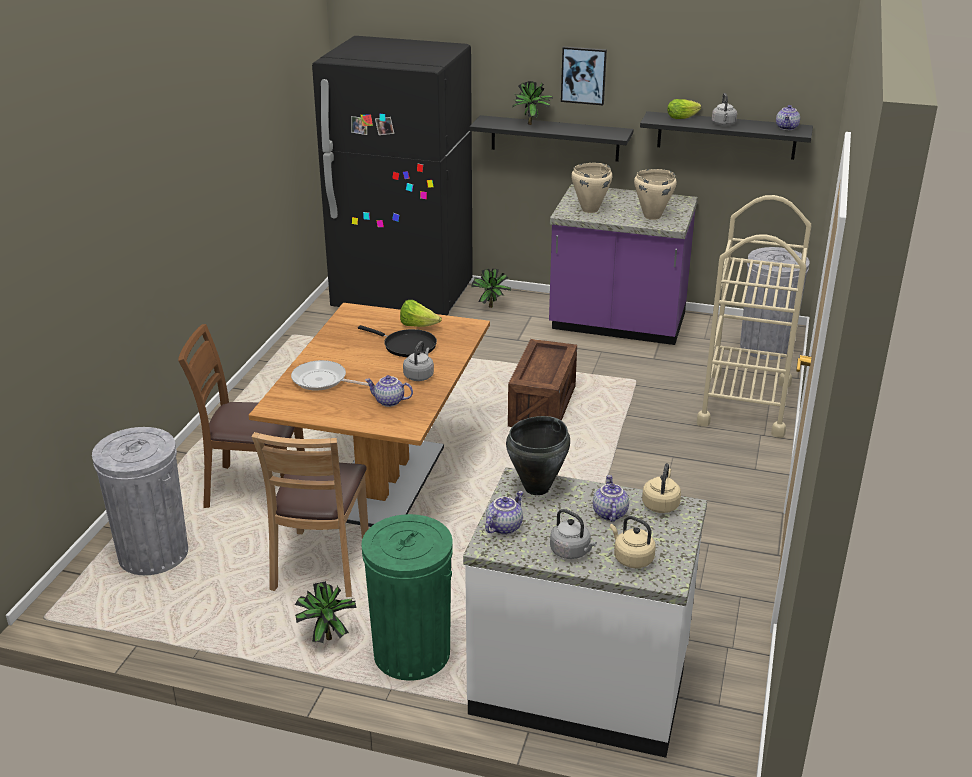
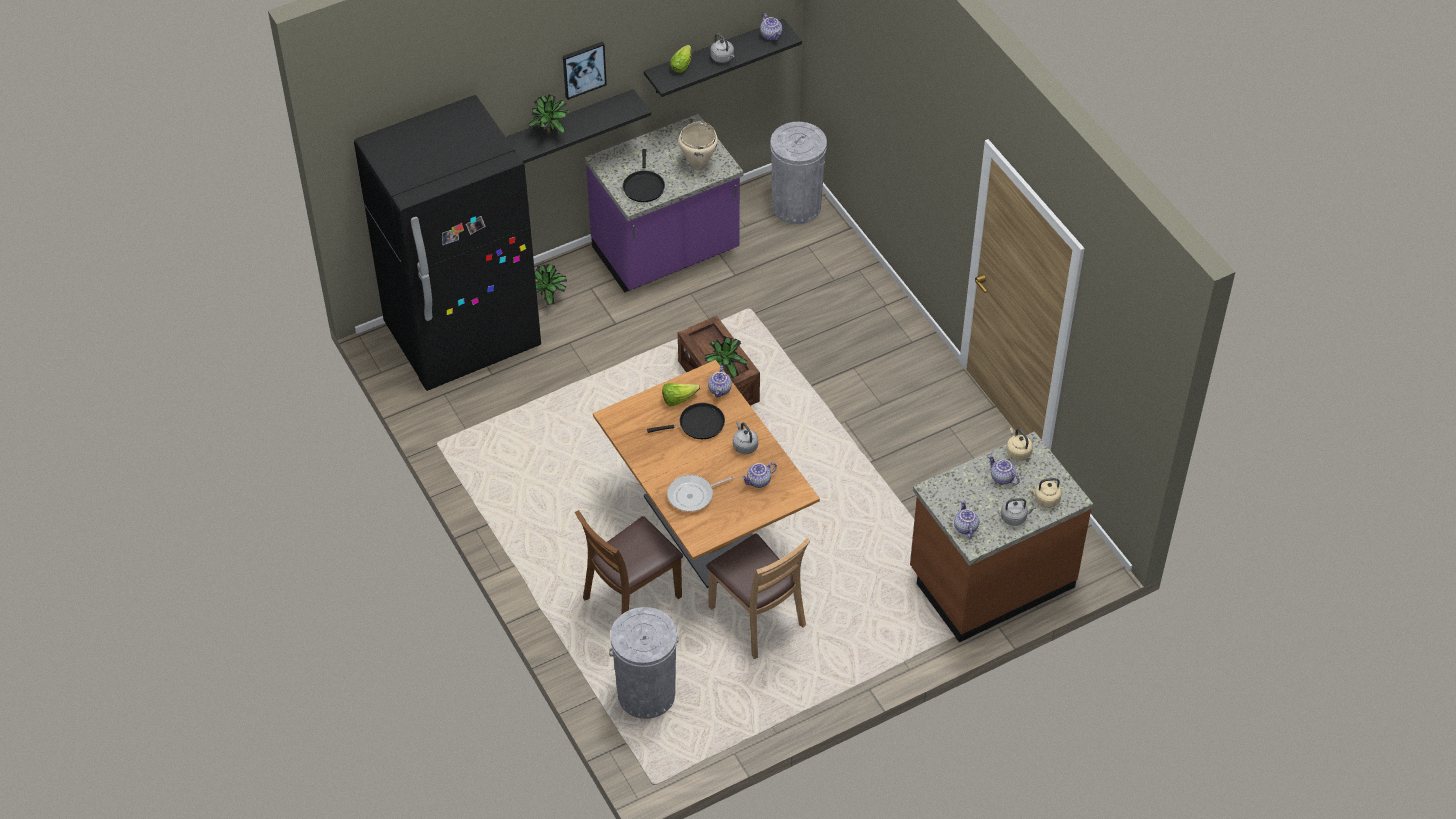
camera: 45 degrees left, 20 degrees up
(326, 636) = (828, 660): potted plant -> potted plant (724, 373)
(412, 653) = (886, 632): green trash can -> none
(461, 337) = (720, 390): none -> teapot
(537, 488) = (947, 488): black cooking pot -> none
(580, 684) = (990, 579): white counter -> brown counter
(589, 210) = (643, 186): beige cooking pot -> black frying pan
(745, 403) = (843, 280): beige cart -> none

